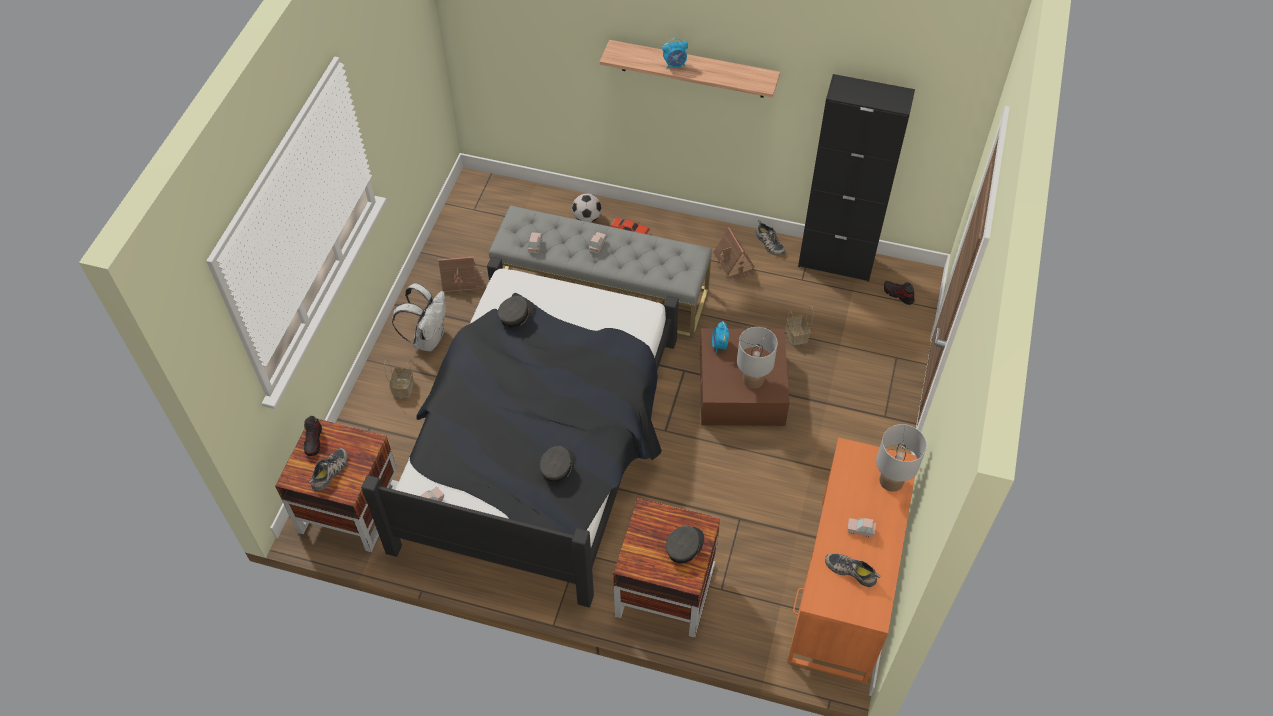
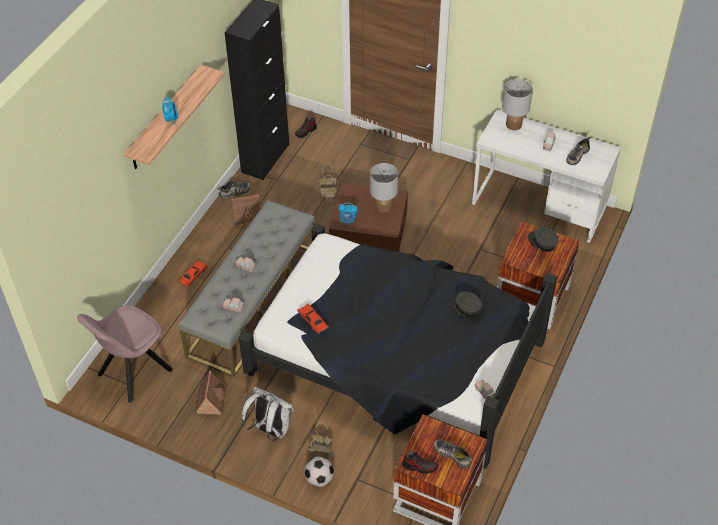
camera: 80 degrees left, 5 degrees down
(490, 210) = (134, 372): none -> pink chair
(516, 315) = (313, 321): grey cap -> red toy car
(587, 218) = (168, 303): football -> football (319, 479)
(842, 588) = (539, 206): orange desk -> white desk

